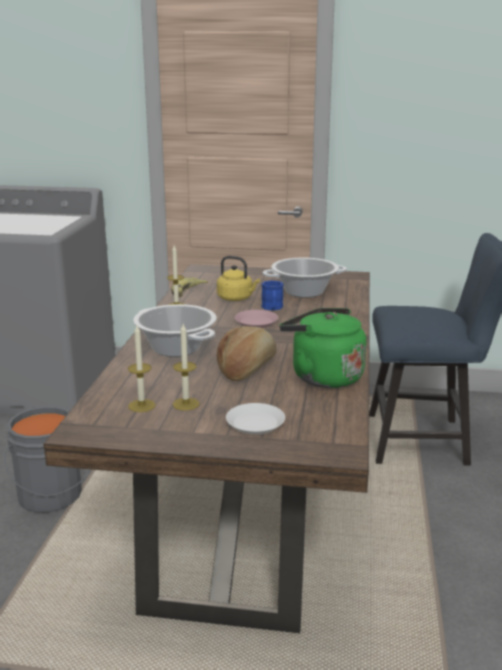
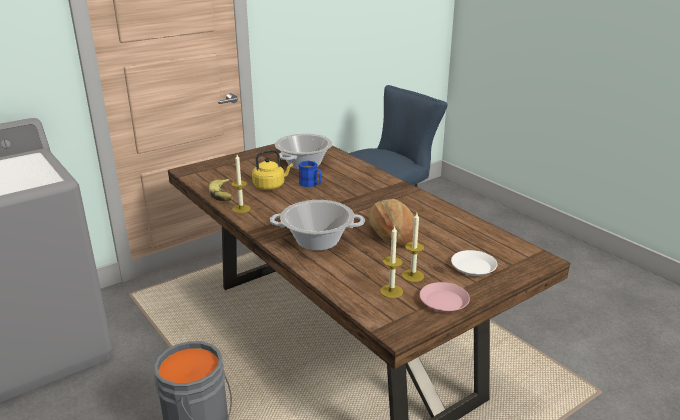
camera: 45 degrees left, 5 degrees up
(256, 322) = (324, 199): pink plate -> pink plate (444, 301)
(322, 376) = (441, 219): green kettle -> none

